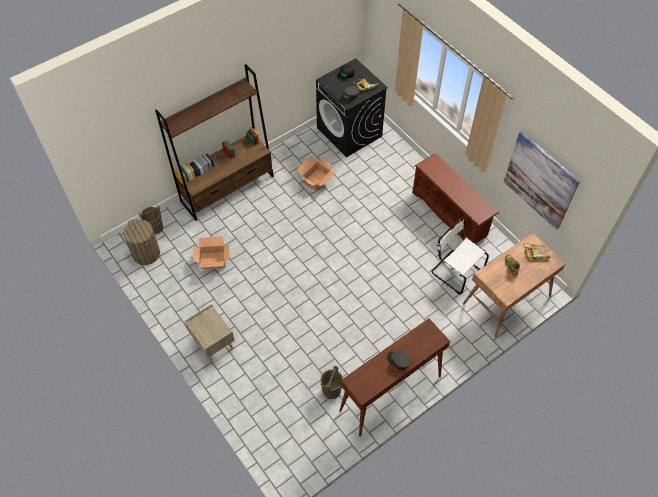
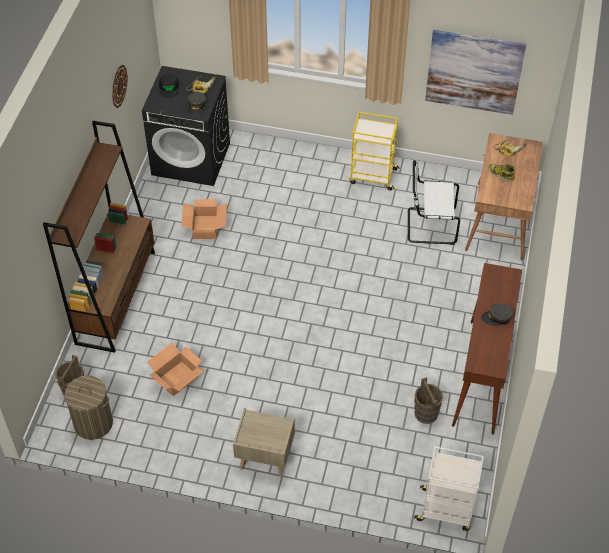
camera: 40 degrees left, 5 degrees down
(283, 460) = (446, 509): none -> white cart
(295, 53) = (119, 86): none -> wall clock
(450, 214) = (372, 176): brown shoe rack -> yellow cart

